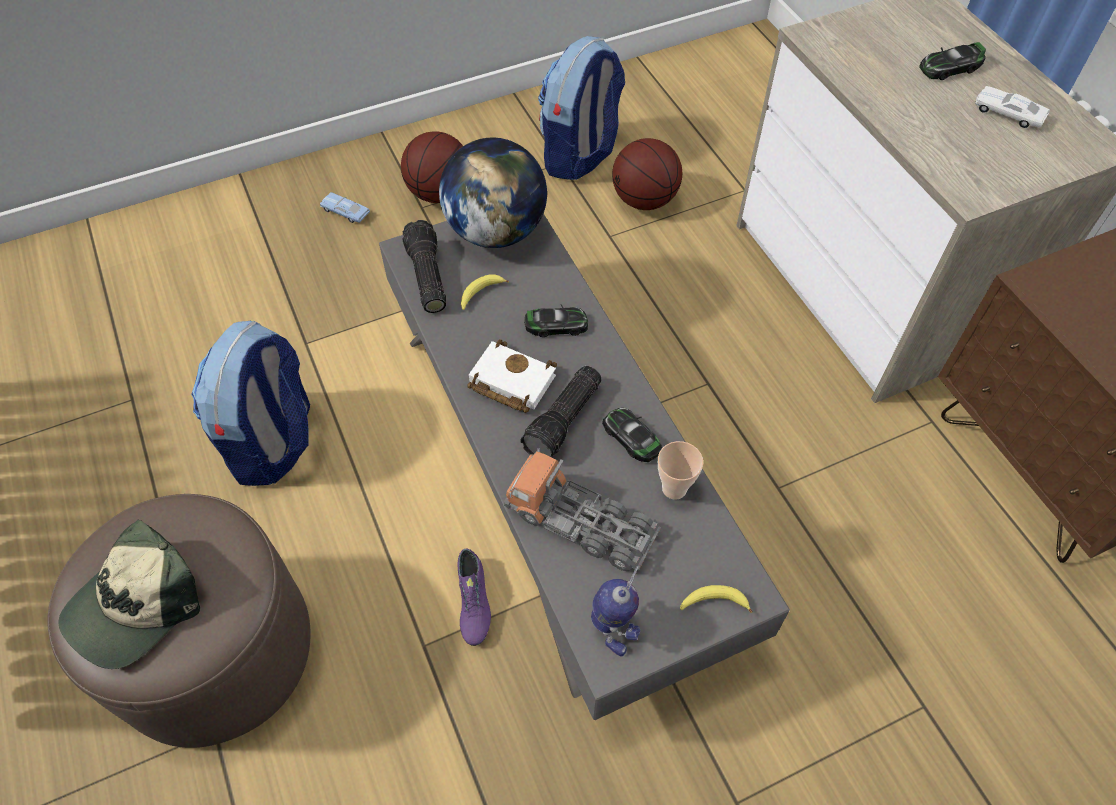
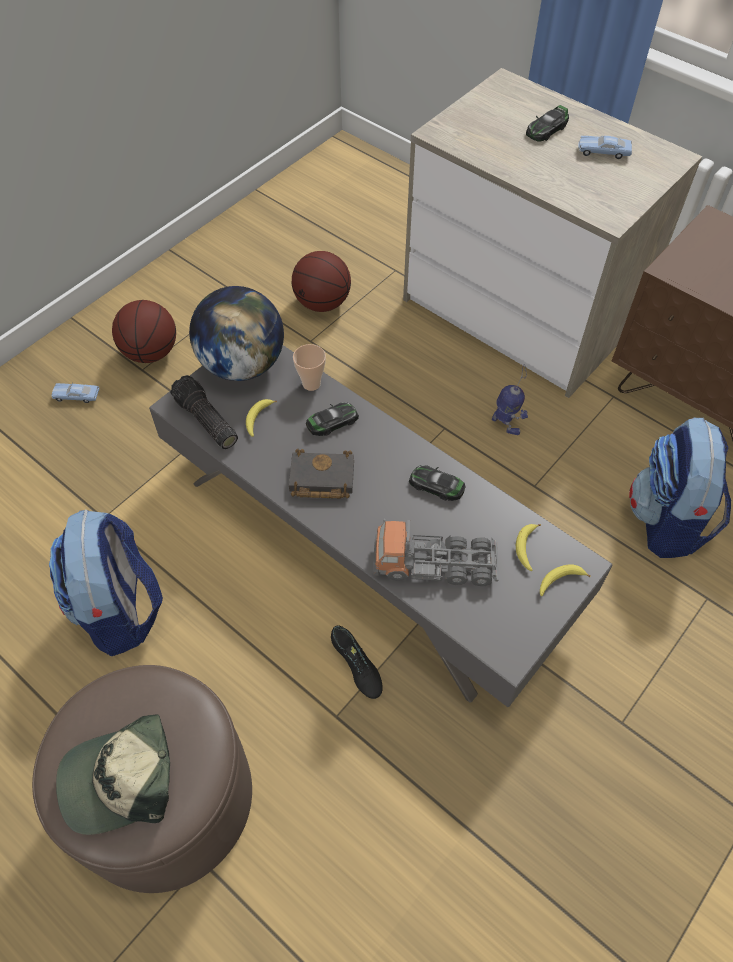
camera: 25 degrees left, 0 degrees up
(136, 604) = (122, 779): cap -> cap turned 60 degrees clockwise
(472, 602) = (356, 666): purple shoe -> black shoe
(509, 381) = (320, 479): white book -> black book
(565, 421) = (380, 493): flashlight -> none
(580, 155) = (252, 283): backpack -> backpack (667, 520)
(612, 628) = (500, 631): toy robot -> toy robot (506, 424)
(674, 488) = (487, 511): cup -> cup (311, 384)
(695, 548) = (526, 548): none -> banana
(1007, 114) = (603, 152): white toy car -> blue toy car

